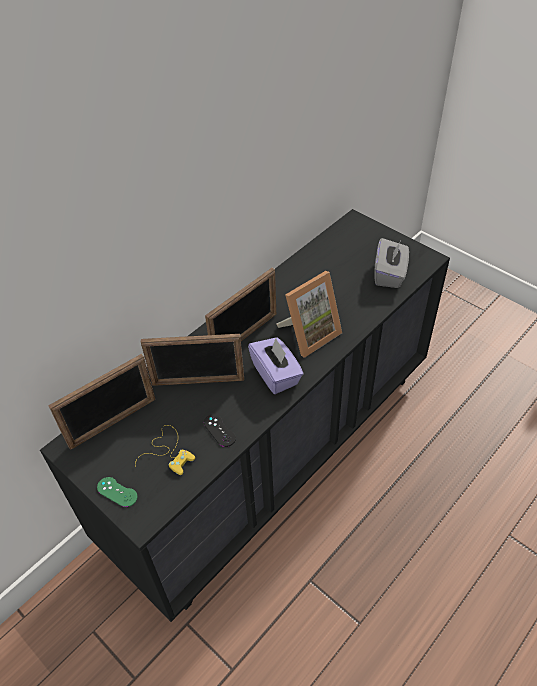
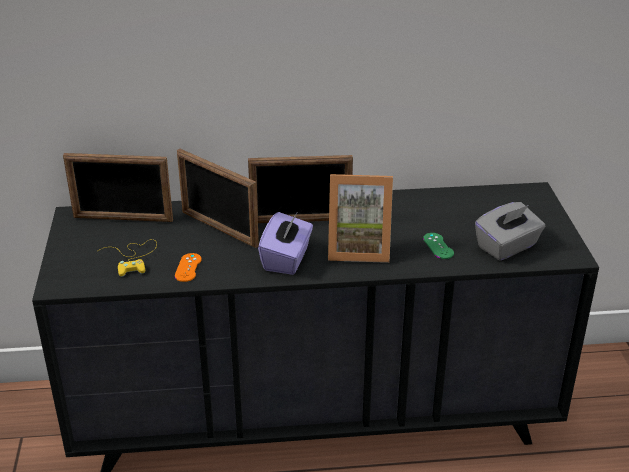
camera: 40 degrees right, 15 degrees down
(117, 492) = (66, 259): green game controller -> green game controller (438, 246)
(219, 430) = (188, 267): black game controller -> orange game controller

